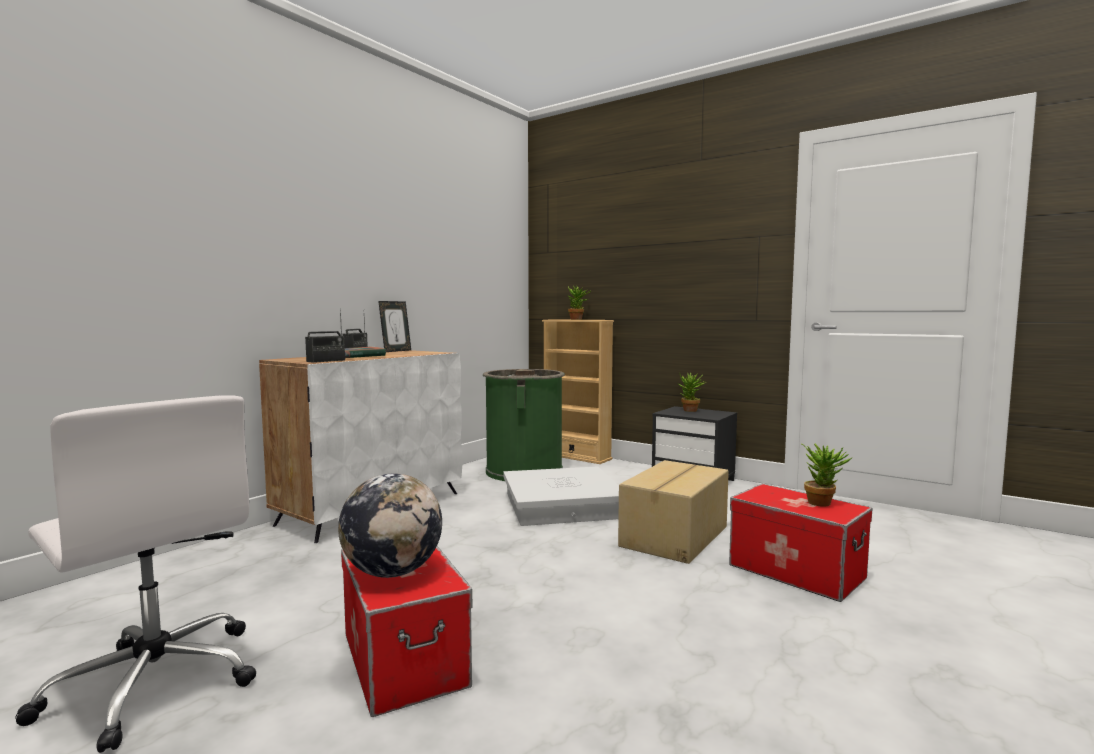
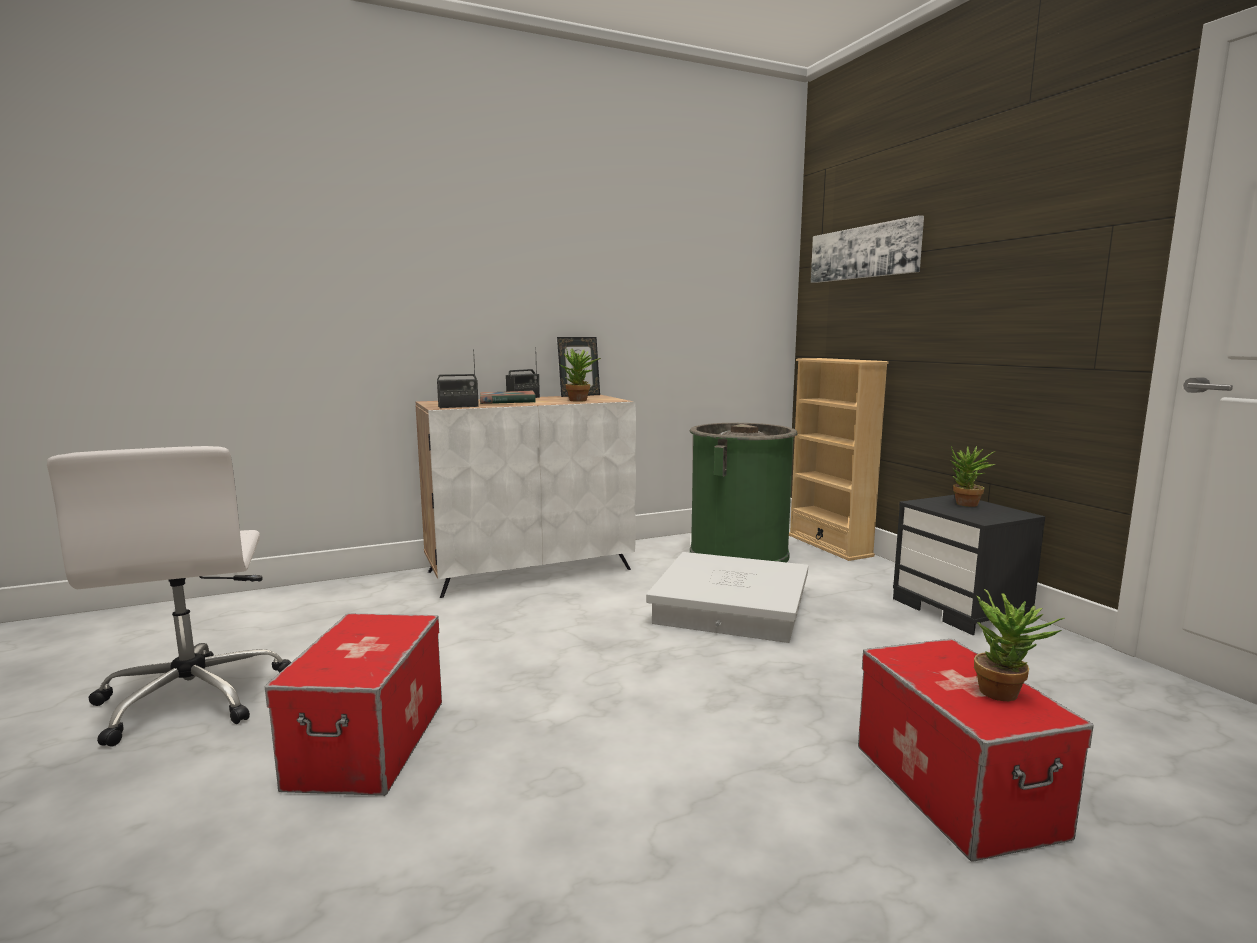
camera: 30 degrees right, 5 degrees up
(393, 572) = (345, 650): globe -> none
(578, 319) = (842, 359): potted plant -> potted plant (580, 401)
(586, 245) = (864, 252): none -> picture
(676, 536) = (830, 685): cardboard box -> none

